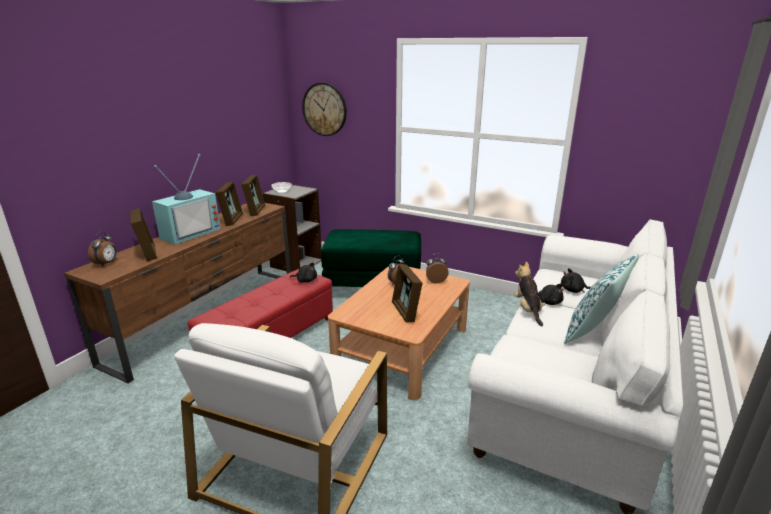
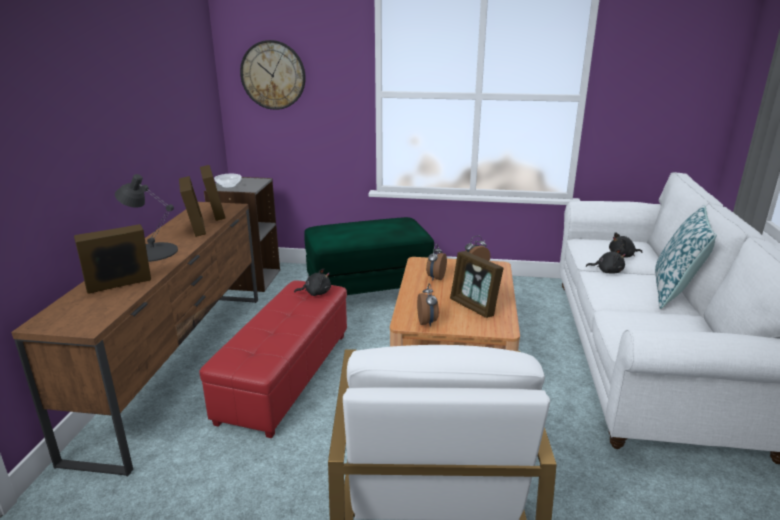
camera: 20 degrees left, 0 degrees up
(106, 263) = (70, 308): alarm clock -> alarm clock (427, 322)
(147, 253) = (119, 286): picture frame -> picture frame turned 75 degrees counterclockwise
(189, 233) = (152, 252): television -> black table lamp
(528, 310) = (597, 282): plush toy -> none

